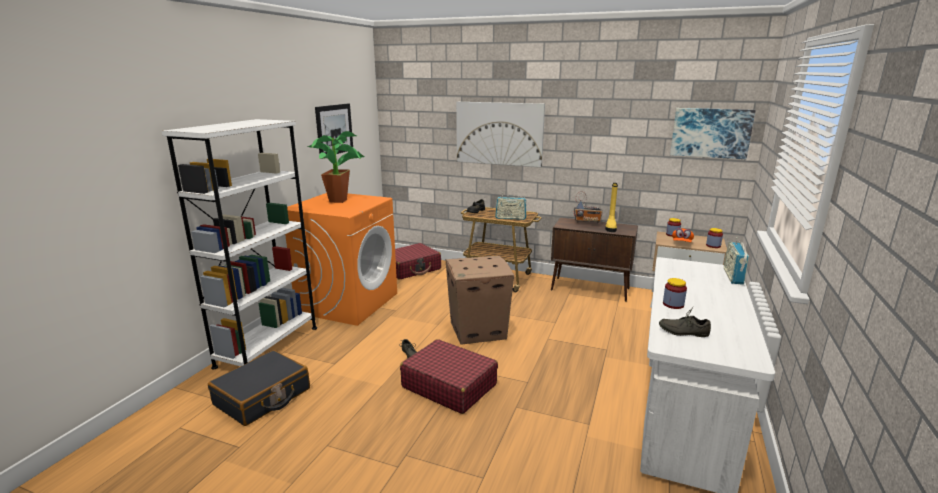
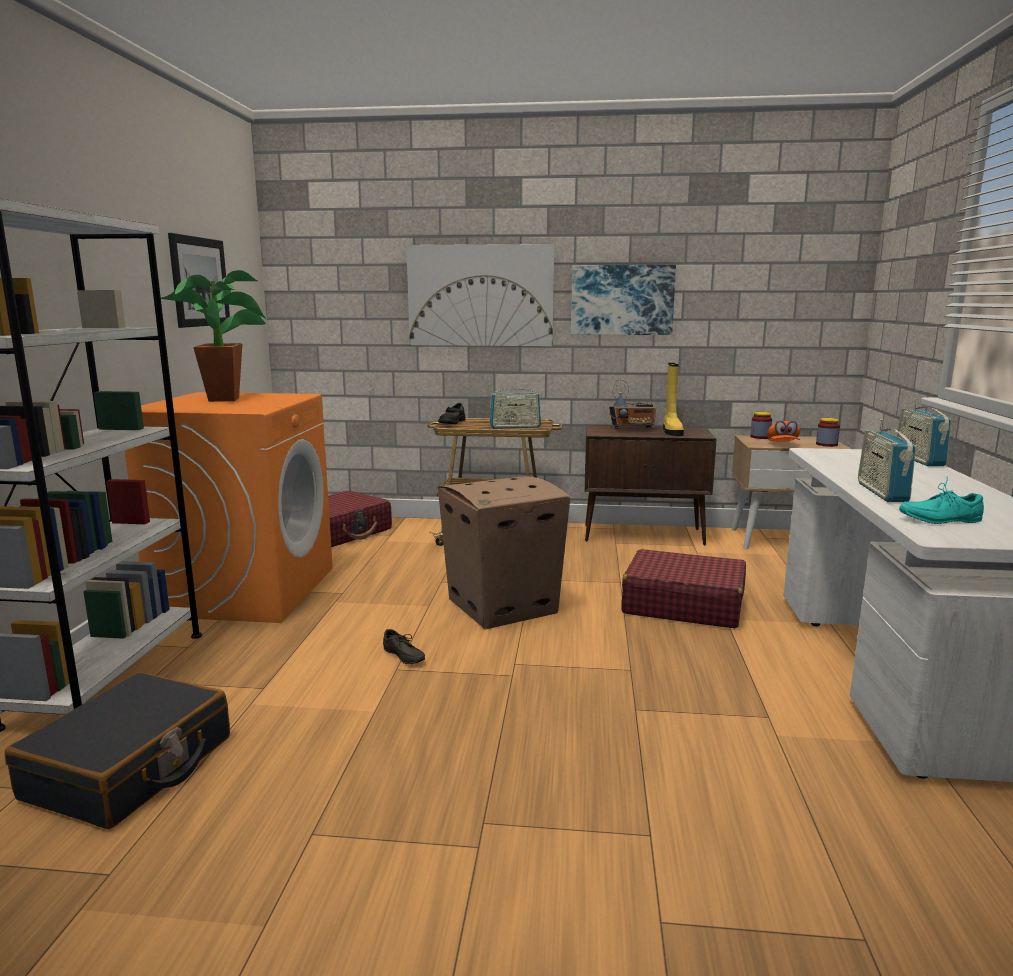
camera: 15 degrees left, 5 degrees down
(449, 385) = (500, 694): red suitcase -> red suitcase (682, 605)
(673, 304) = (882, 492): jar -> radio
(683, 331) = (938, 519): grey shoe -> turquoise shoe
(710, 133) = (803, 280): picture -> picture (622, 300)

